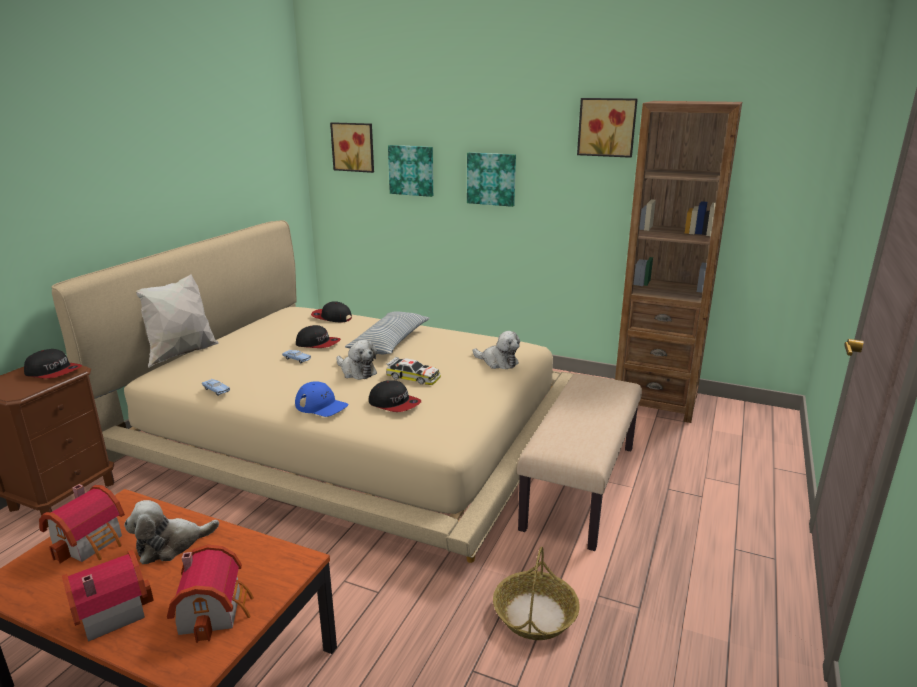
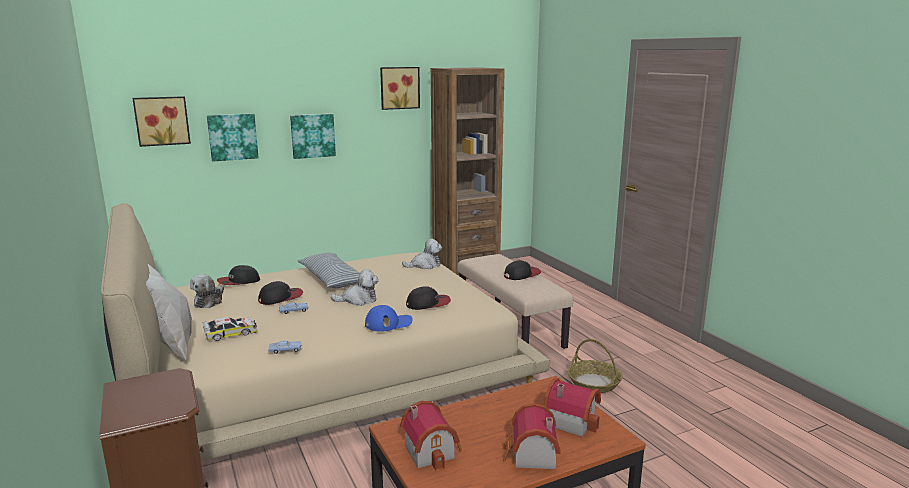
camera: 50 degrees left, 5 degrees down
(54, 372) = (158, 384): cap -> cap (522, 275)
(171, 545) = (479, 421): plush toy -> plush toy (209, 301)
(413, 377) = (402, 289): toy car -> toy car (231, 333)

